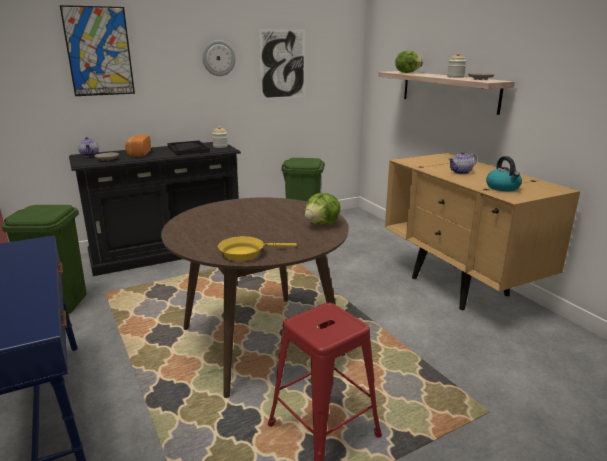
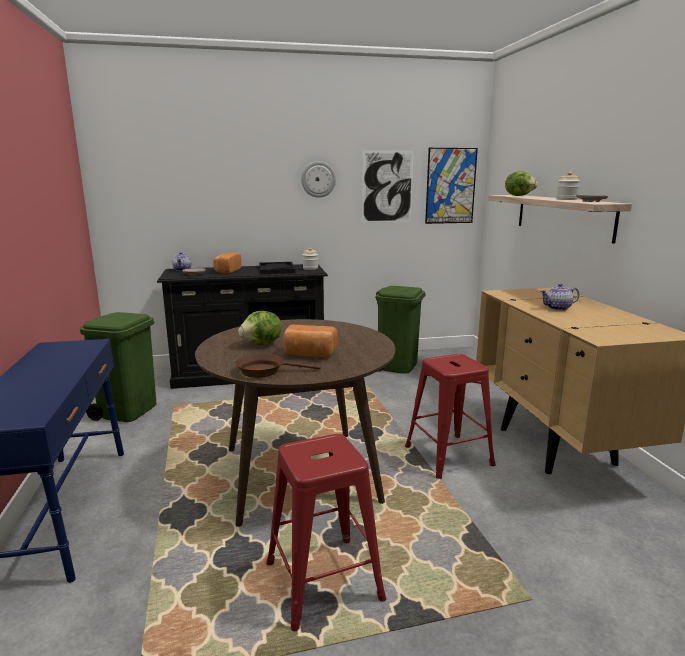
camera: 15 degrees right, 5 degrees down
(99, 51) = (200, 171): picture -> picture (450, 186)
(245, 253) = (265, 370): yellow frying pan -> brown frying pan
(275, 233) = (309, 354): none -> bread
(322, 224) = (366, 350): lettuce -> lettuce (262, 344)
(380, 306) = (449, 456): none -> red stool
(503, 188) = (598, 327): kettle -> none

